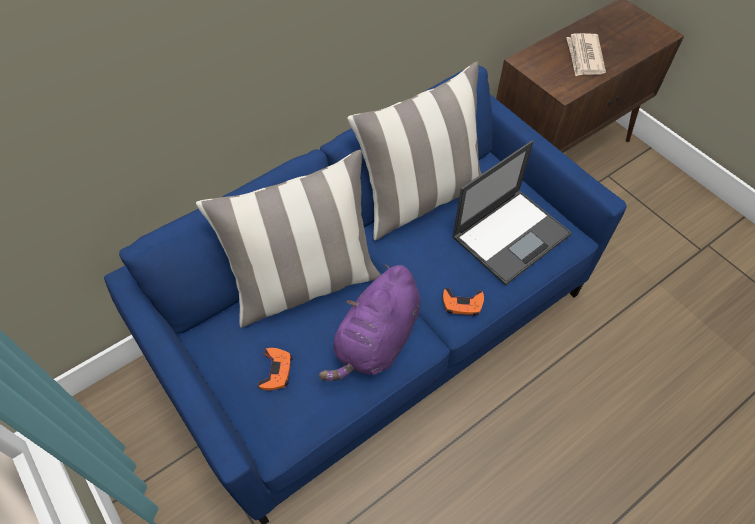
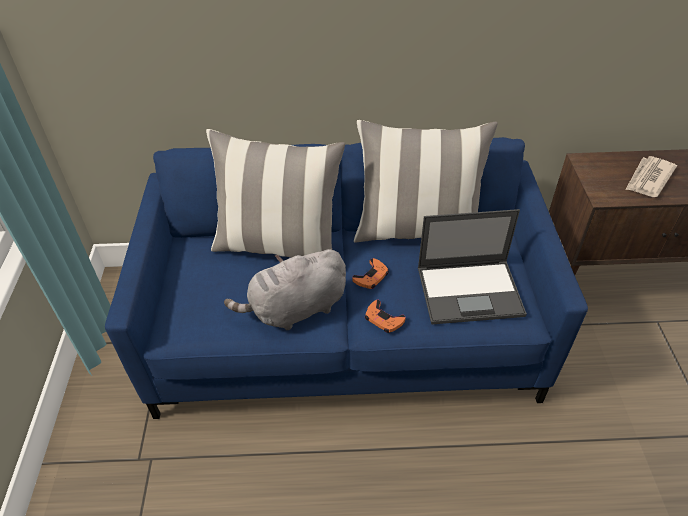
camera: 35 degrees right, 10 degrees down
(276, 371) = (209, 290): orange game controller -> orange game controller (371, 276)
(376, 341) = (295, 309): purple plush toy -> grey plush toy

